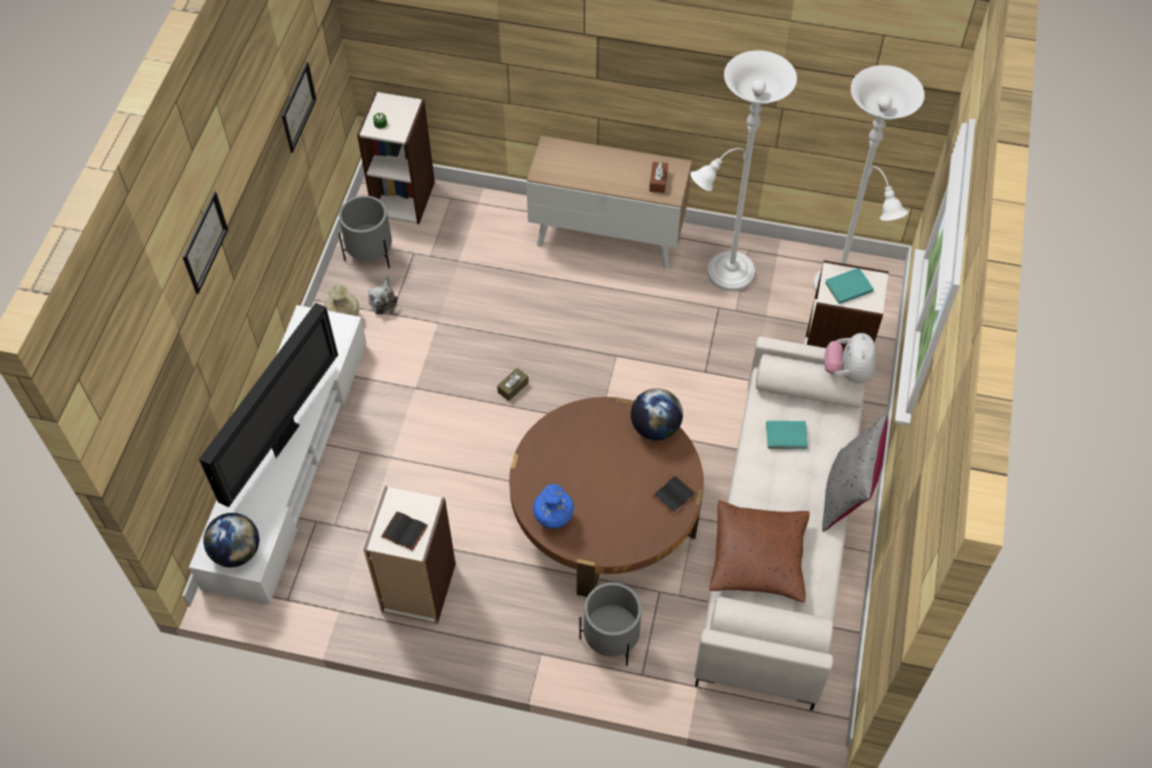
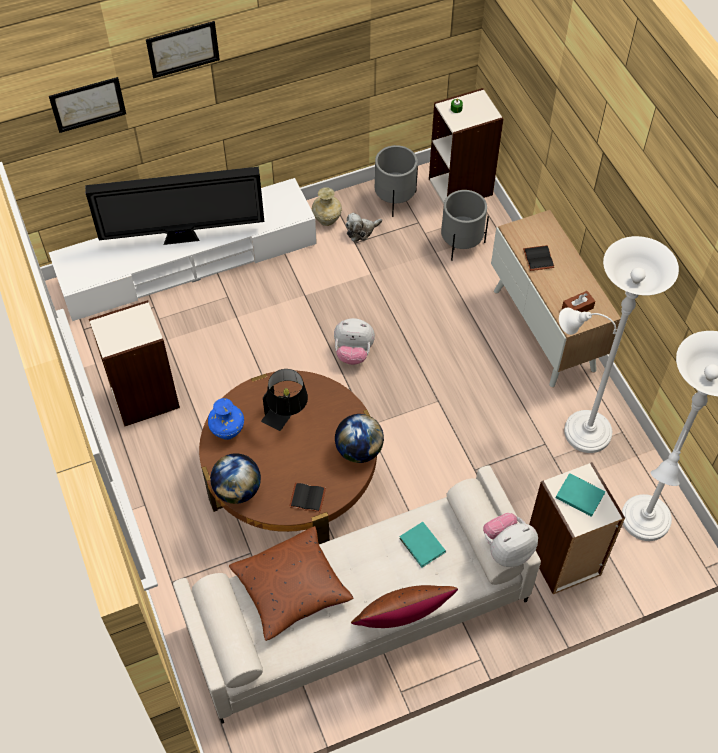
camera: 55 degrees right, 0 degrees up
(237, 552) = (77, 269): globe -> globe (237, 490)
(298, 107) = (377, 37): picture -> picture (88, 104)
(403, 532) = (117, 333): black book -> black book (537, 258)
(513, 387) = (353, 352): brown tissue box -> plush toy
(575, 462) = (286, 416): none -> black table lamp
(611, 639) = (187, 543): grey planter -> grey planter (461, 243)
(847, 494) = (401, 622): grey pillow -> brown pillow

